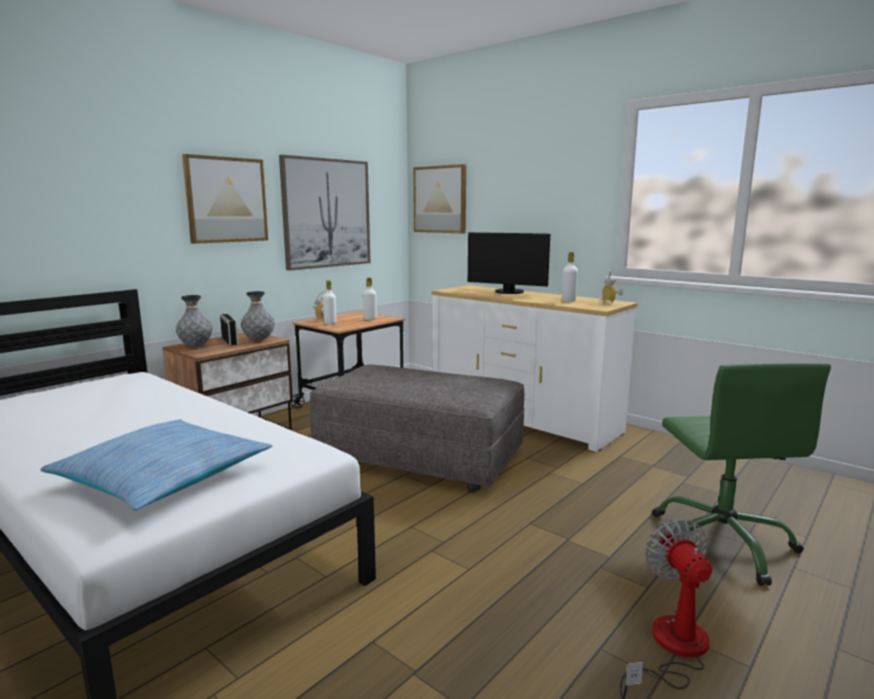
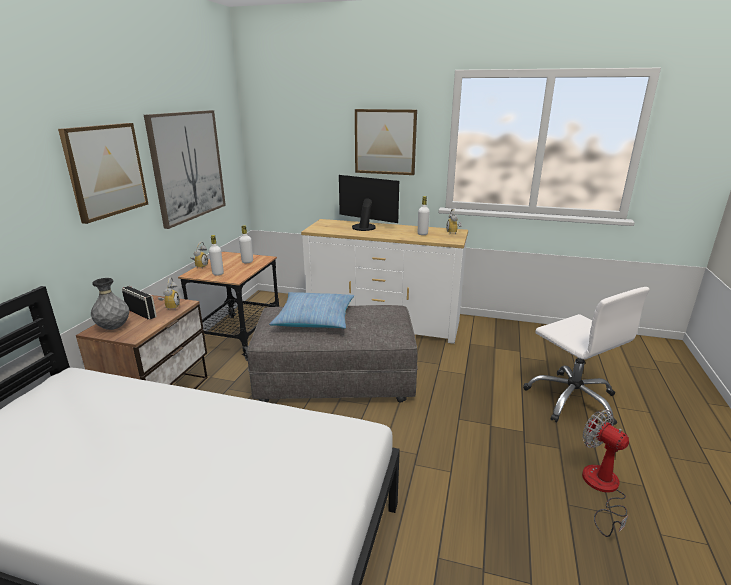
camera: 25 degrees left, 10 degrees up
(163, 478) = (264, 502): pillow -> pillow (315, 319)
(259, 340) = (170, 307): grey vase -> alarm clock
(440, 199) = (279, 141): picture -> picture (385, 142)
(508, 292) = (365, 227): monitor -> monitor turned 150 degrees counterclockwise
(722, 542) = (572, 399): green office chair -> white office chair

